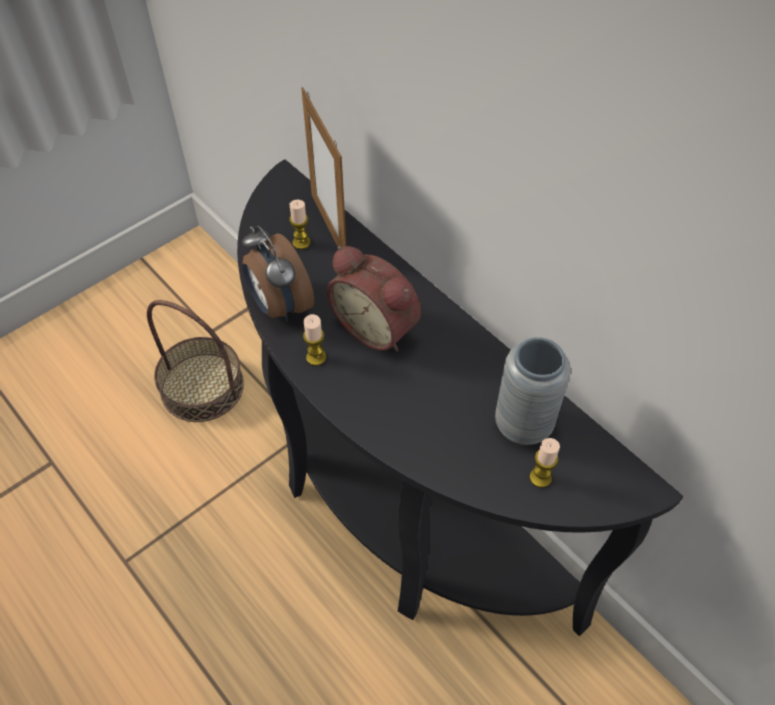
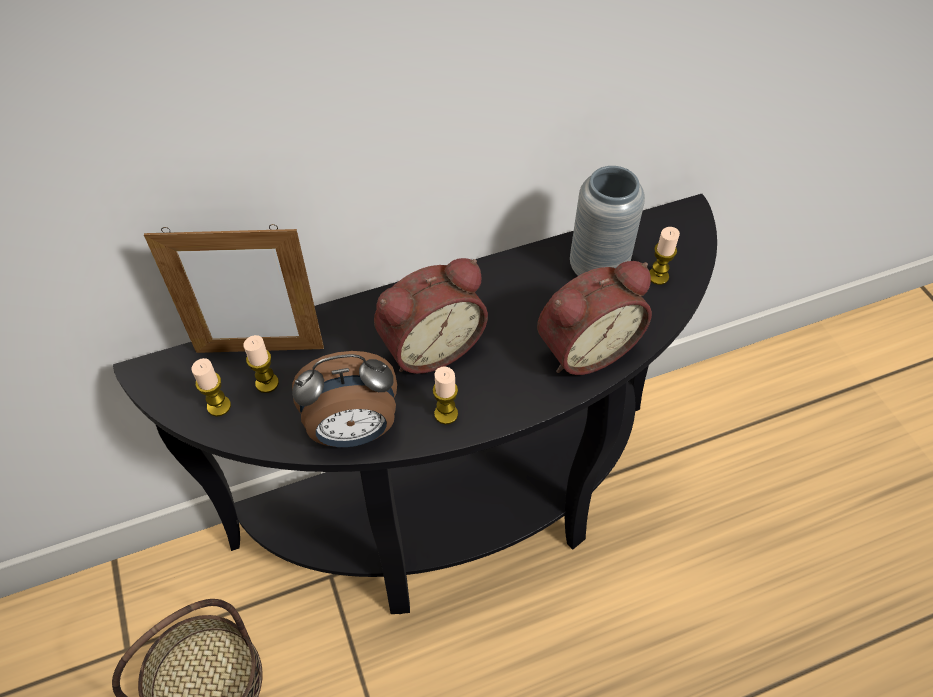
camera: 70 degrees left, 0 degrees up
(272, 224) = (219, 406): none -> candle
(425, 436) = (584, 347): none -> alarm clock

